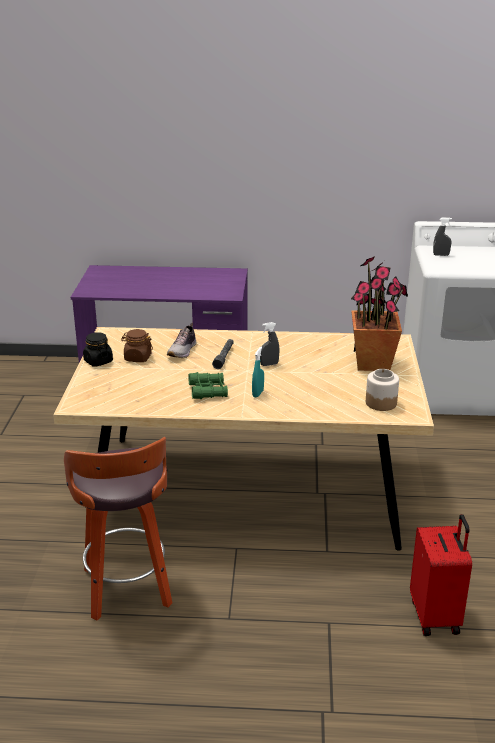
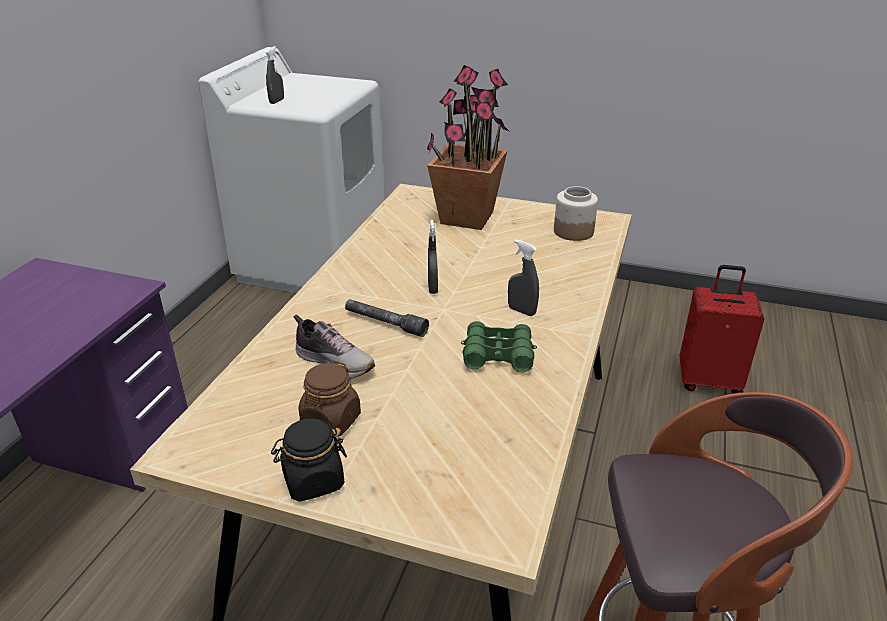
camera: 75 degrees left, 5 degrees up
(258, 393) = (521, 311): turquoise spray bottle -> grey spray bottle

